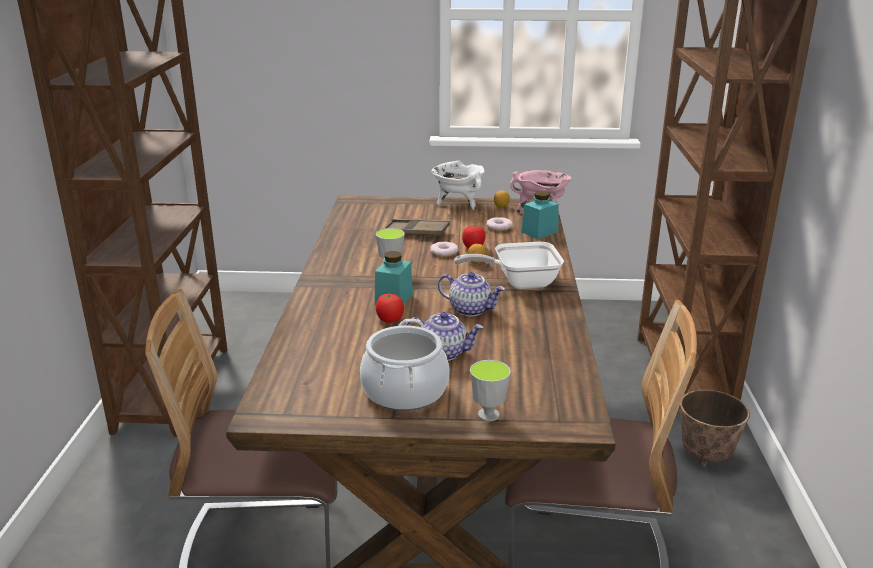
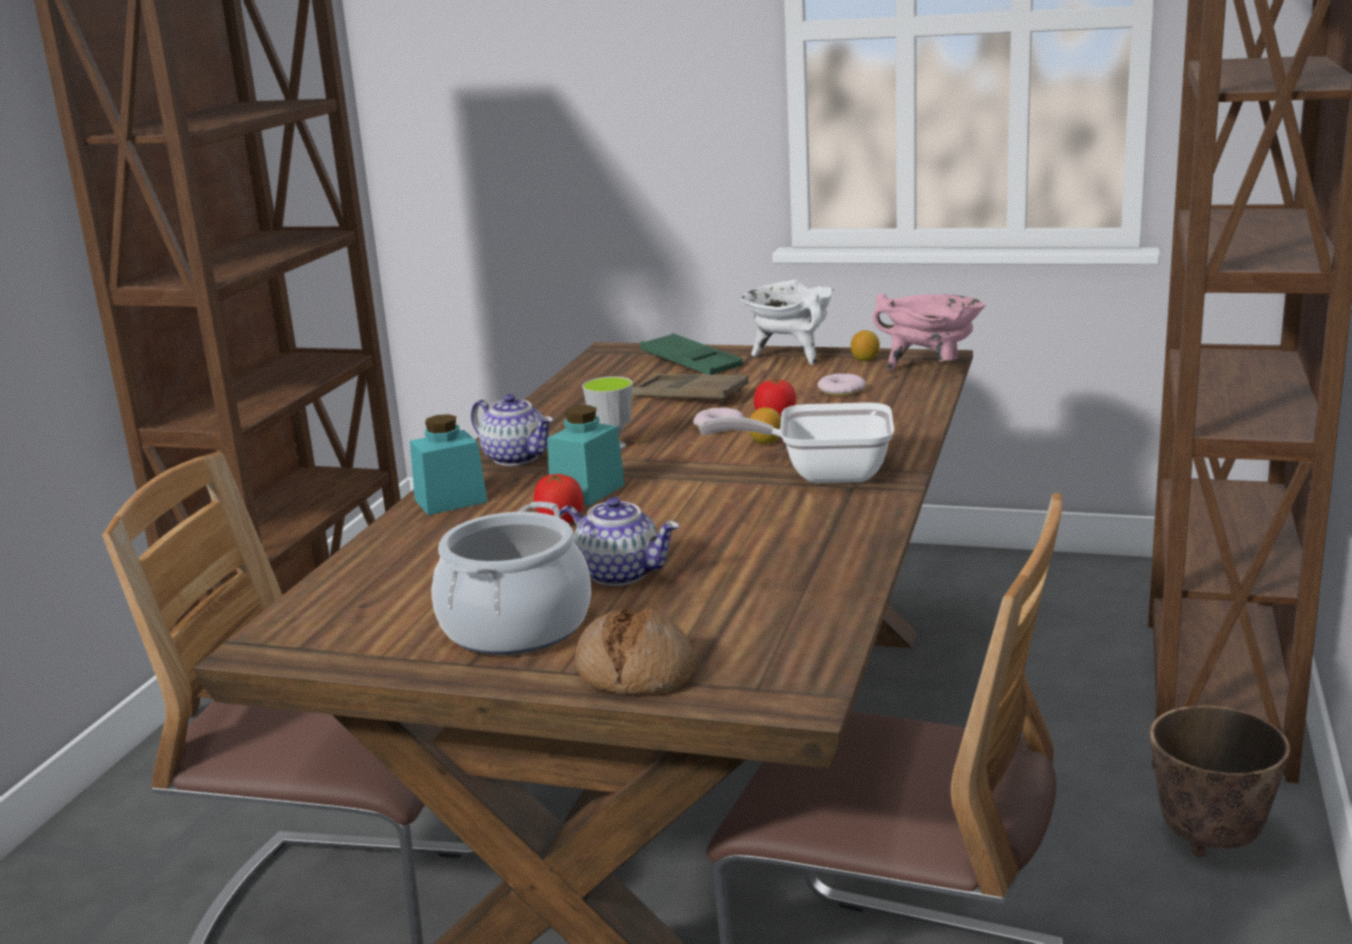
camera: 15 degrees right, 5 degrees down
(404, 209) = (691, 363): none -> green tray
(471, 309) = (709, 511): teapot -> teapot (517, 457)
(488, 415) = (635, 671): cup -> bread
(539, 232) = (910, 399): turquoise jar -> turquoise jar (450, 501)

